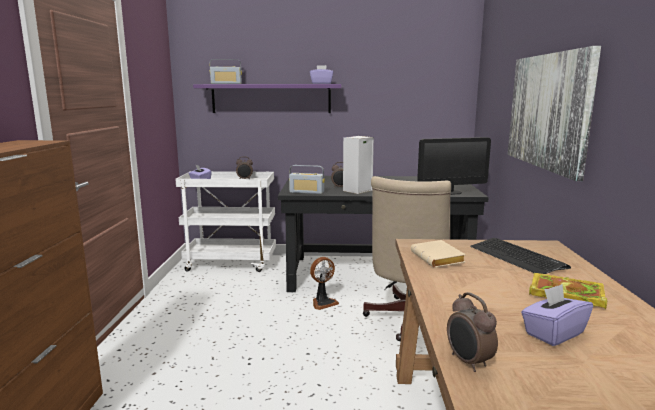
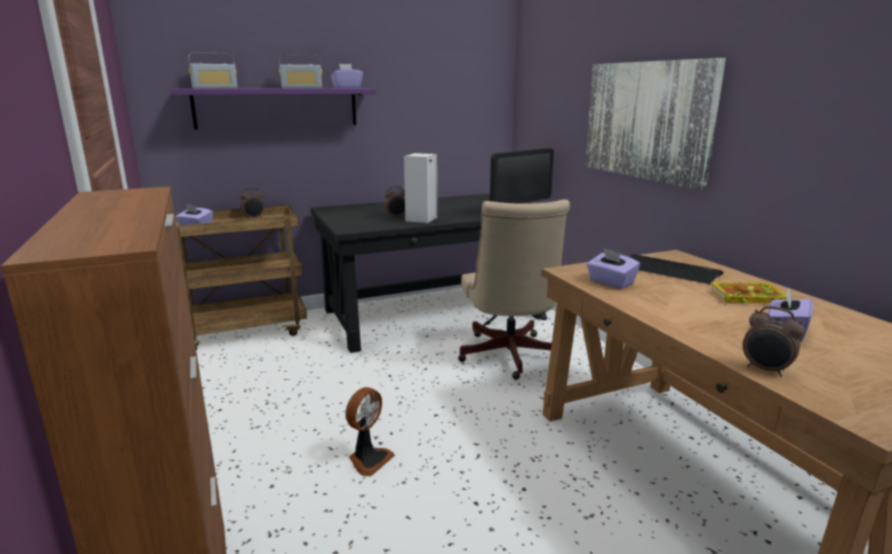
camera: 25 degrees left, 5 degrees up
(232, 263) = (247, 331): white cart -> brown cart
(306, 192) = (366, 227): radio -> radio (302, 88)
(323, 303) = (403, 356): fan -> fan (368, 459)
(439, 259) = (610, 282): beige book -> purple tissue box

